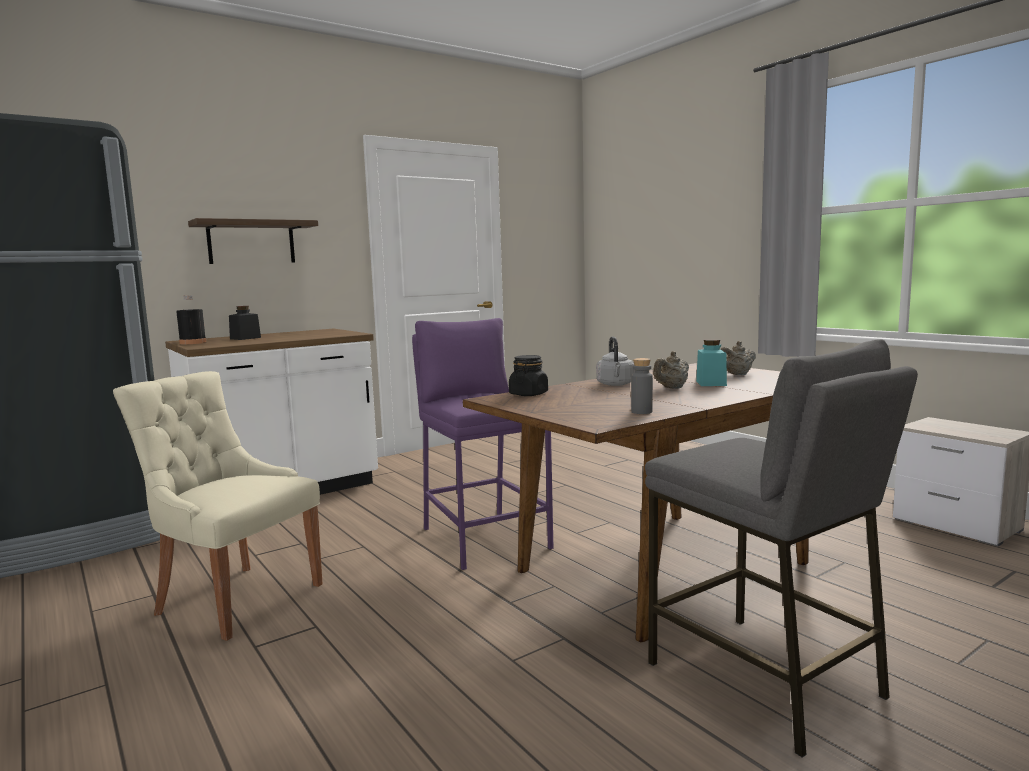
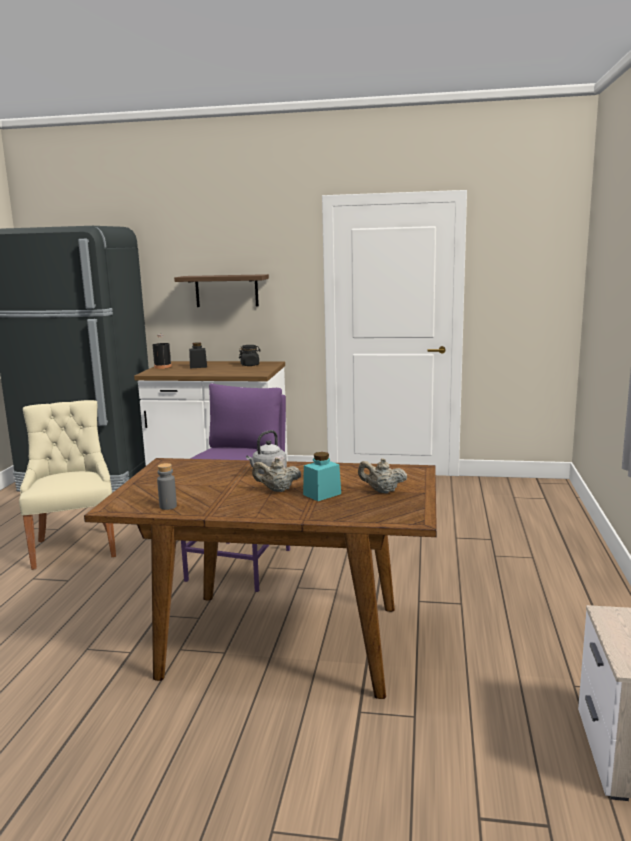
camera: 45 degrees right, 5 degrees up
(528, 394) = (193, 465): black jar -> black jar (250, 365)
(764, 679) = (149, 744): grey stool -> none

